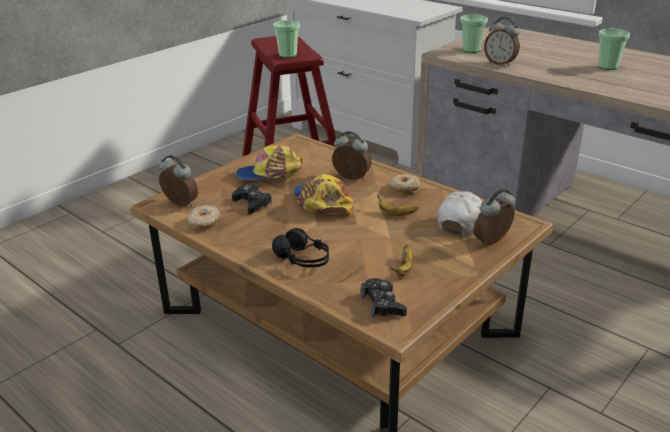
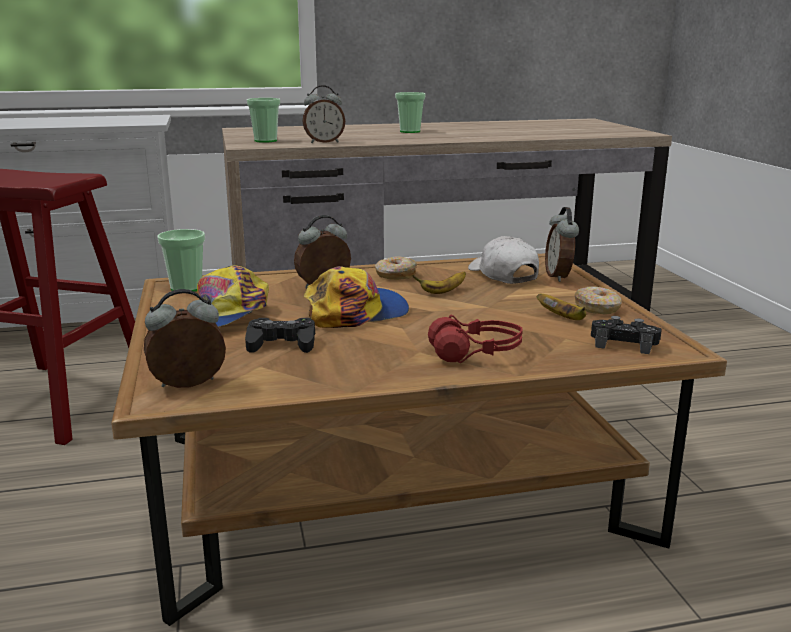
camera: 55 degrees left, 10 degrees down
(204, 222) = (281, 381): donut -> donut (597, 308)
(287, 55) = (46, 179): cup -> cup (186, 288)
(303, 260) = (476, 353): black headphones -> red headphones
(322, 203) = (356, 312): cap -> cap turned 135 degrees clockwise

